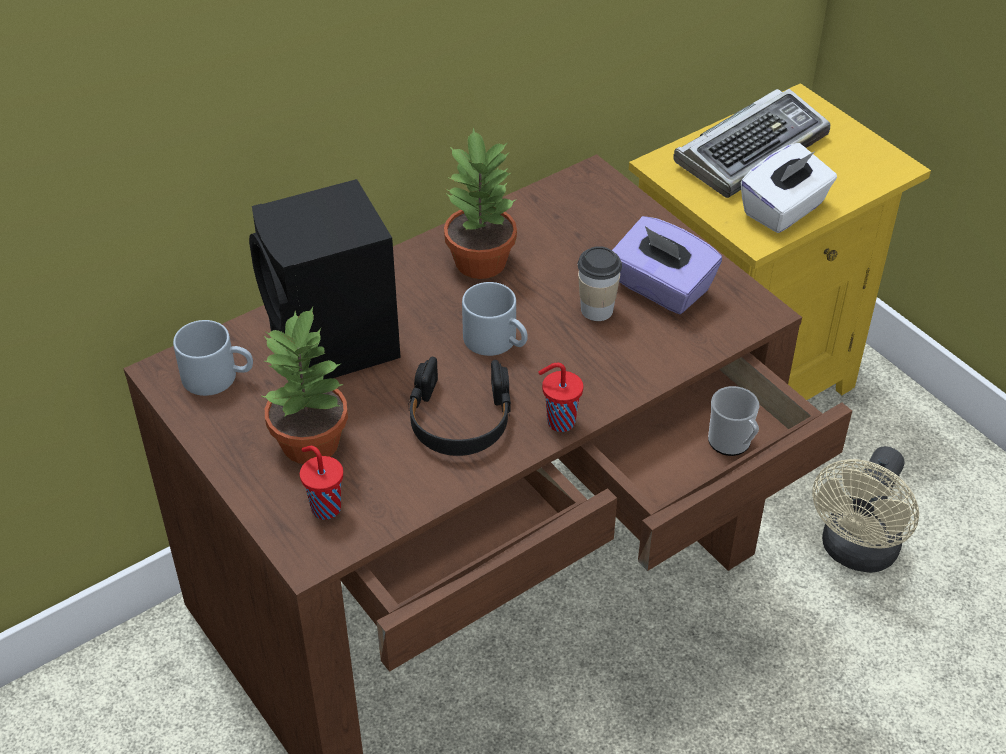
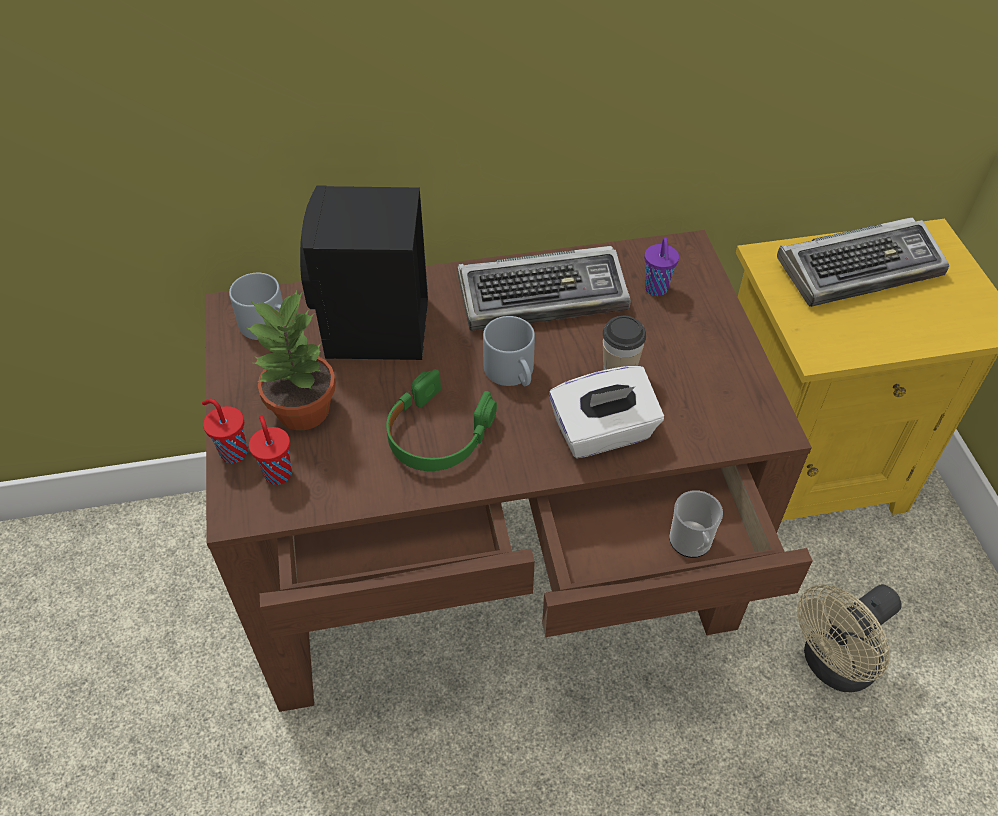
camera: 25 degrees right, 5 degrees up
(459, 419) = (437, 434): black headphones -> green headphones
(482, 261) = (544, 296): potted plant -> keyboard
(559, 422) = (521, 468): red cup -> red cup (232, 452)
(585, 223) = (656, 289): none -> purple cup
(661, 288) = (690, 374): purple tissue box -> none
(784, 210) = (860, 335): white tissue box -> white tissue box (603, 433)

